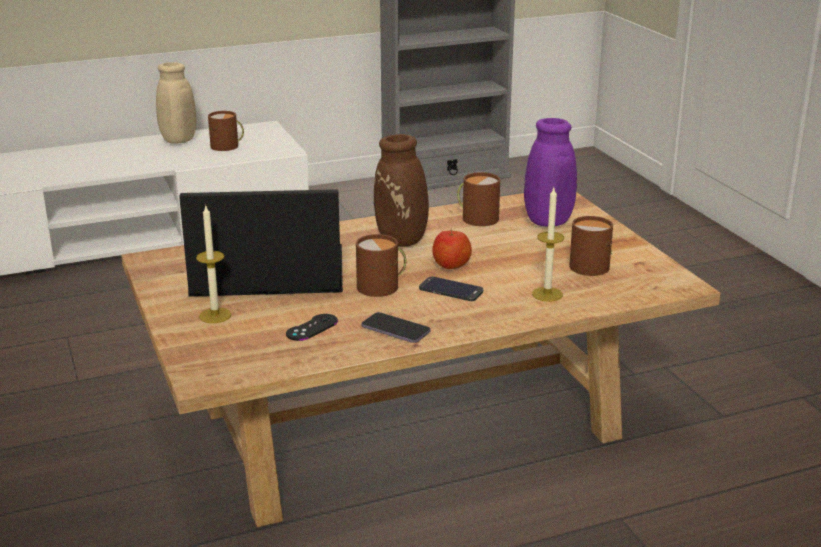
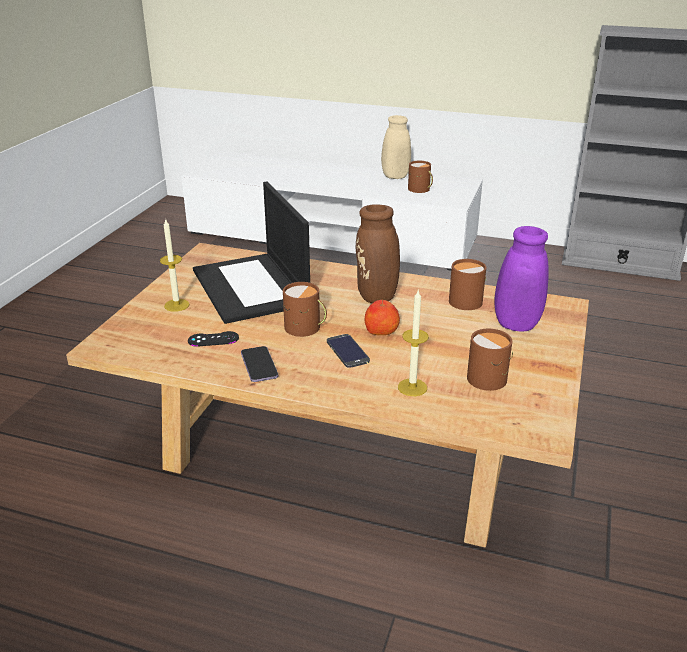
camera: 40 degrees right, 5 degrees up
(266, 274) = (252, 288): laptop -> laptop turned 150 degrees counterclockwise

